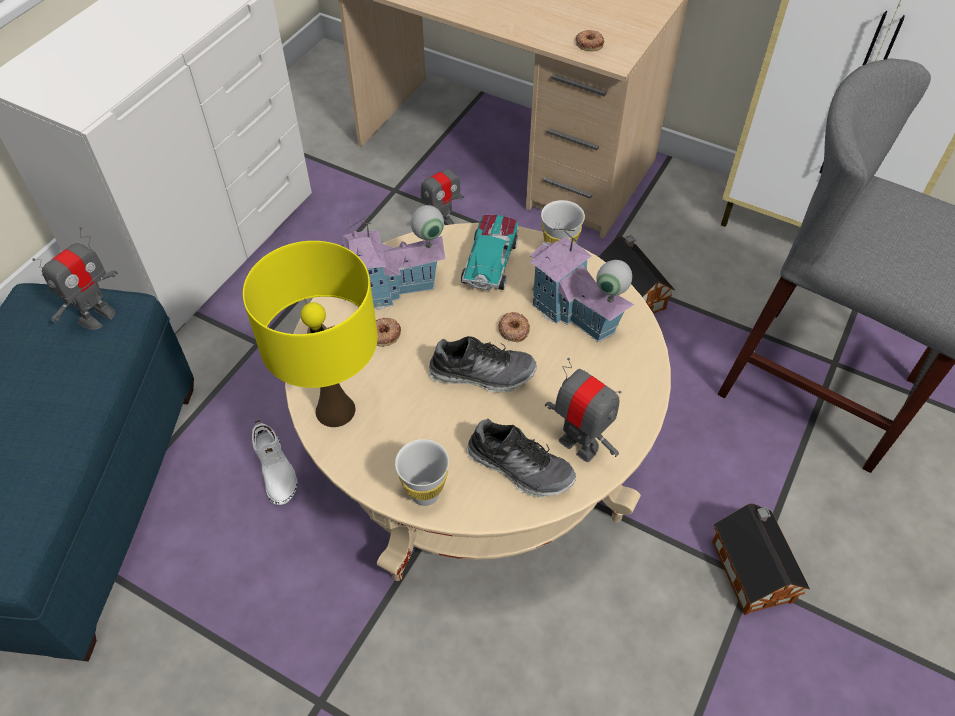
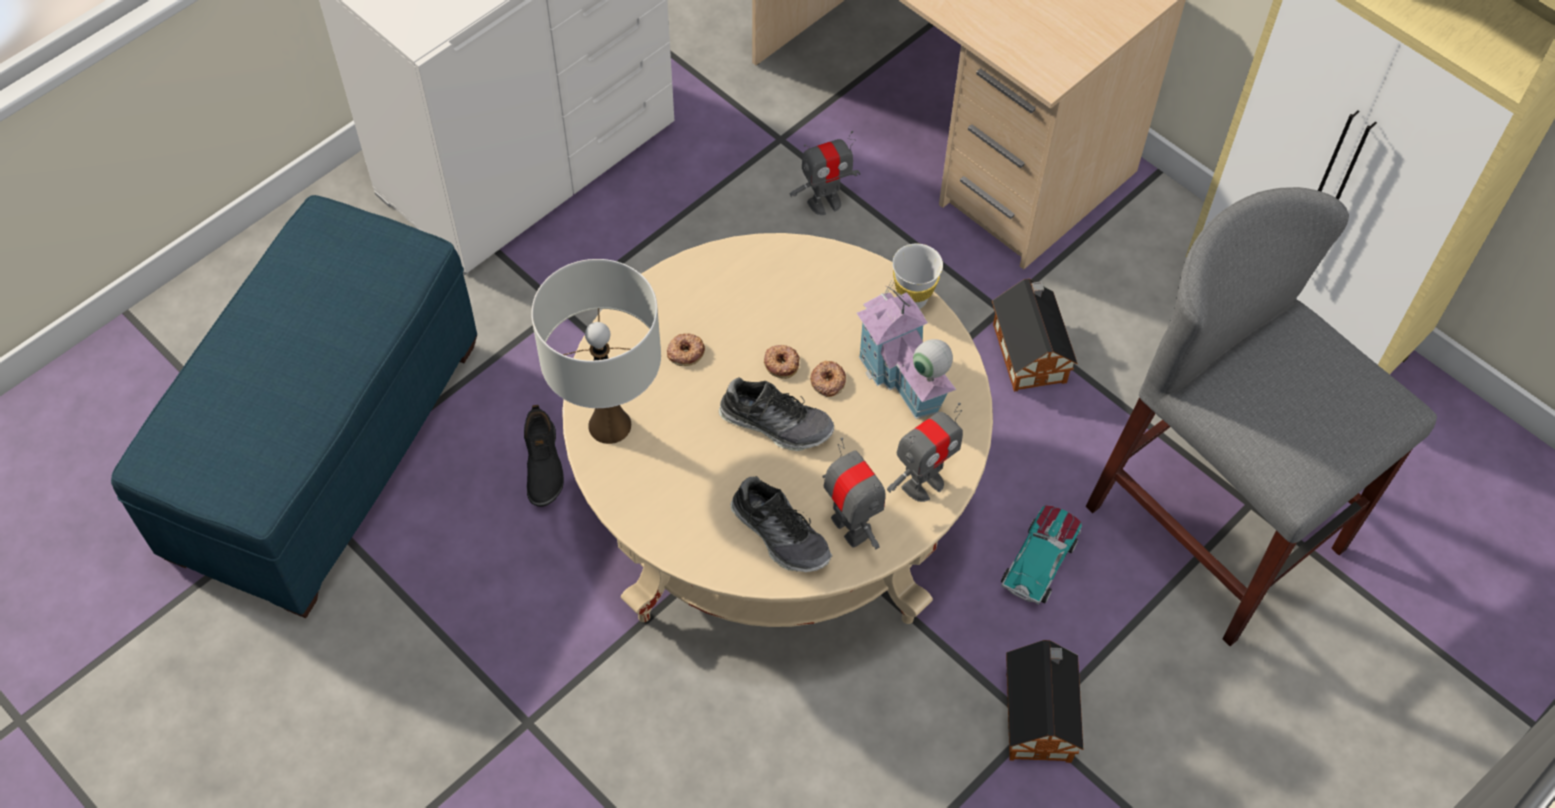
camera: 15 degrees right, 5 degrees up
(97, 316) = (388, 255): toy robot -> toy robot (923, 483)
(274, 470) = (542, 465): white shoe -> black shoe
(334, 410) = (609, 424): yellow table lamp -> white table lamp
(393, 288) = (711, 300): toy house -> none
(425, 493) = (675, 536): white cup -> none
(490, 261) = (831, 292): toy car -> toy car (1040, 561)
(589, 43) = (1027, 46): donut -> donut (781, 363)

